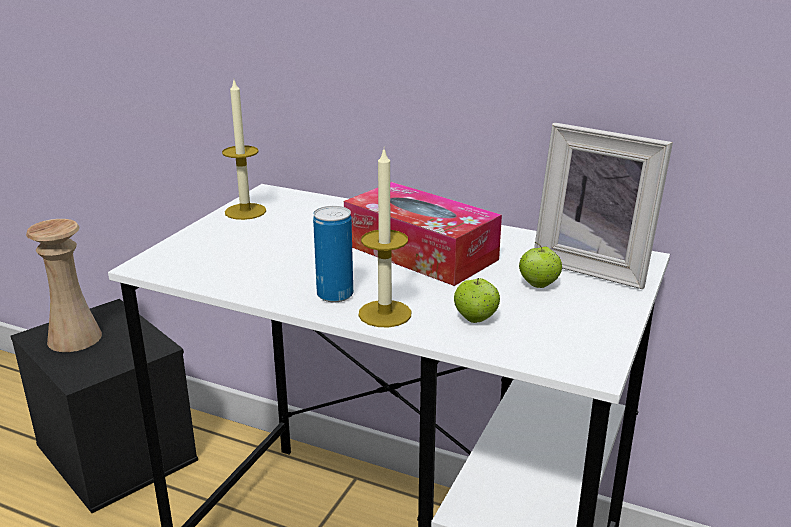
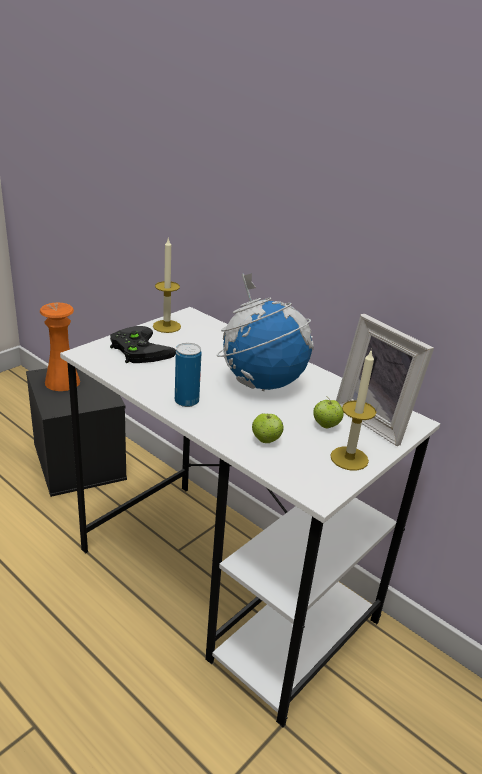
camera: 15 degrees right, 5 degrees up
(74, 338) = (62, 382): beige vase -> orange vase
(222, 246) = (137, 349): none -> black game controller
(385, 314) = (210, 422): candle -> candle (349, 458)
(420, 252) = (262, 382): tissue box -> globe

